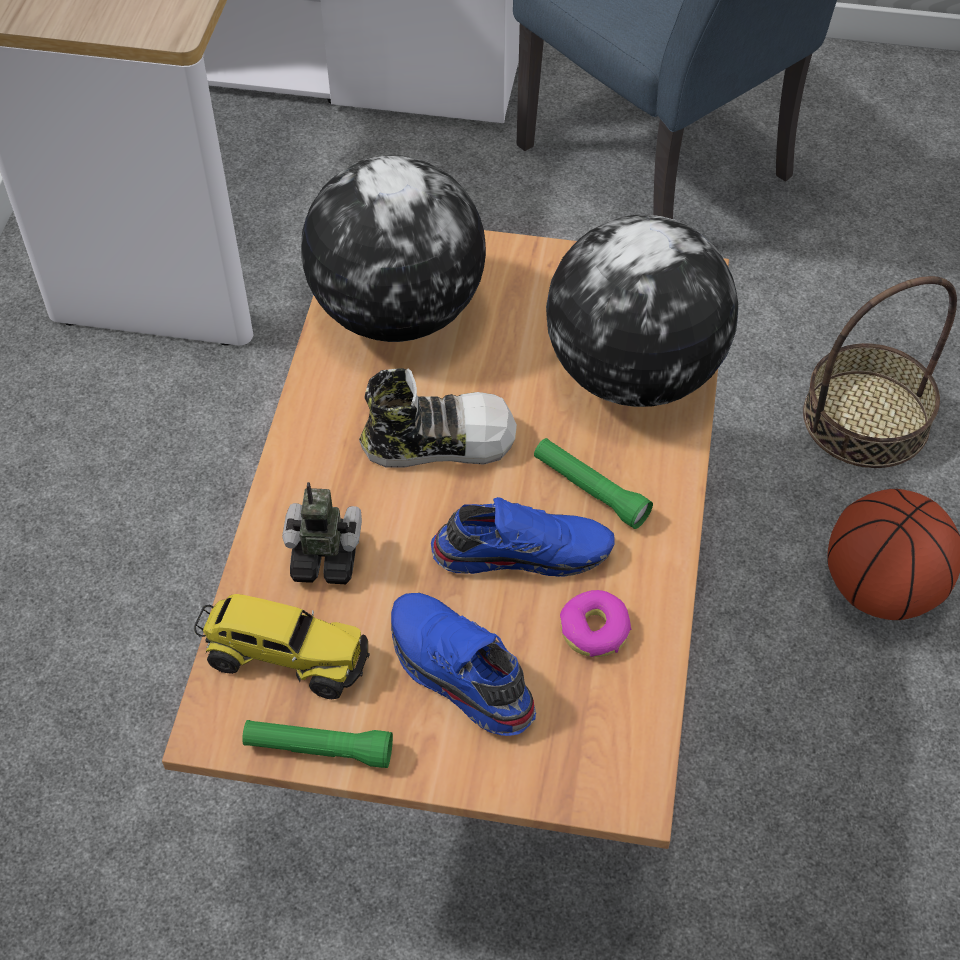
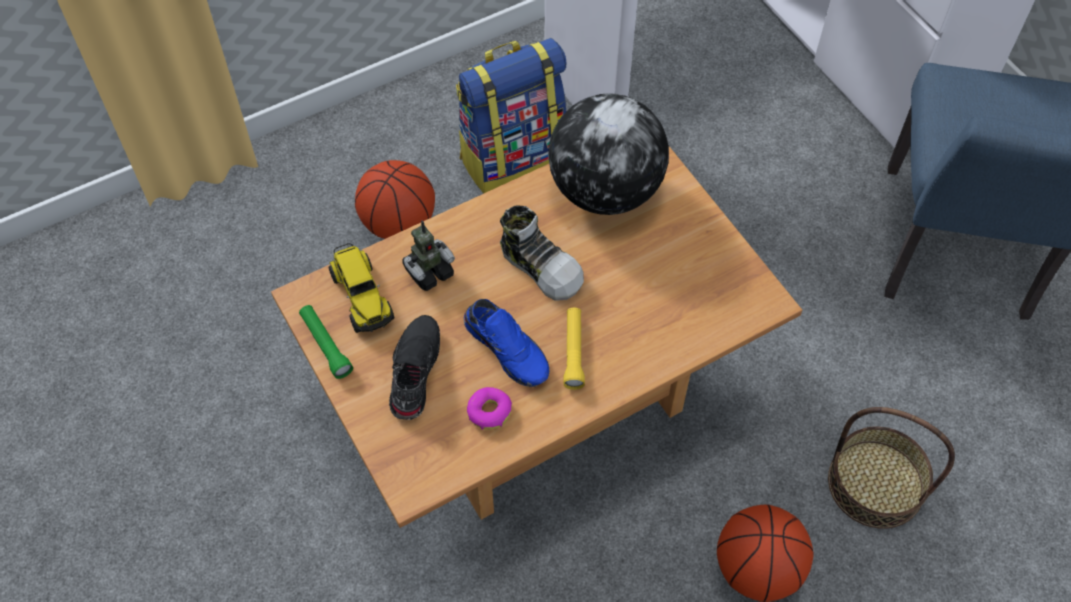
camera: 50 degrees right, 5 degrees up
(92, 619) = (398, 224): none -> basketball
(136, 437) = (513, 157): none -> backpack
(325, 559) = (428, 272): toy robot -> toy robot turned 90 degrees clockwise
(457, 674) = (413, 371): blue shoe -> black shoe
(590, 490) = (573, 352): green flashlight -> yellow flashlight
(633, 374) = (669, 320): globe -> none

